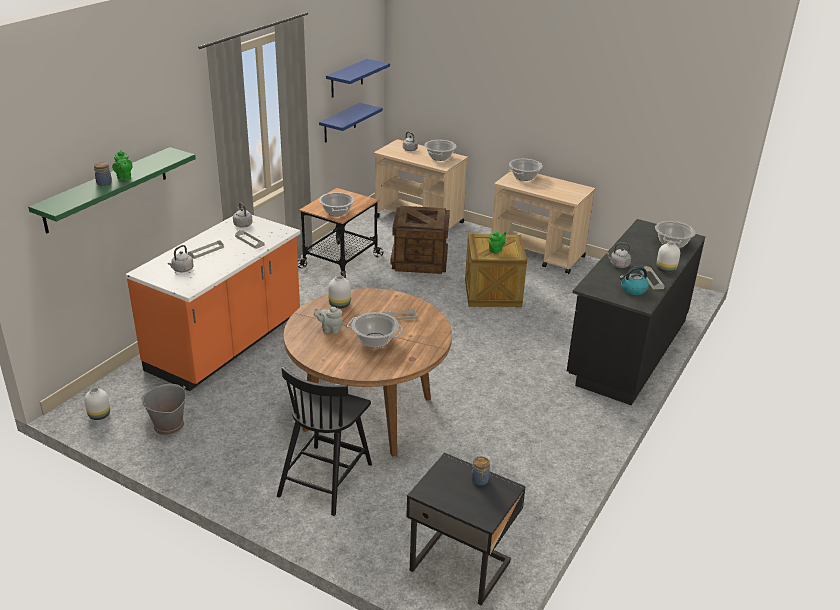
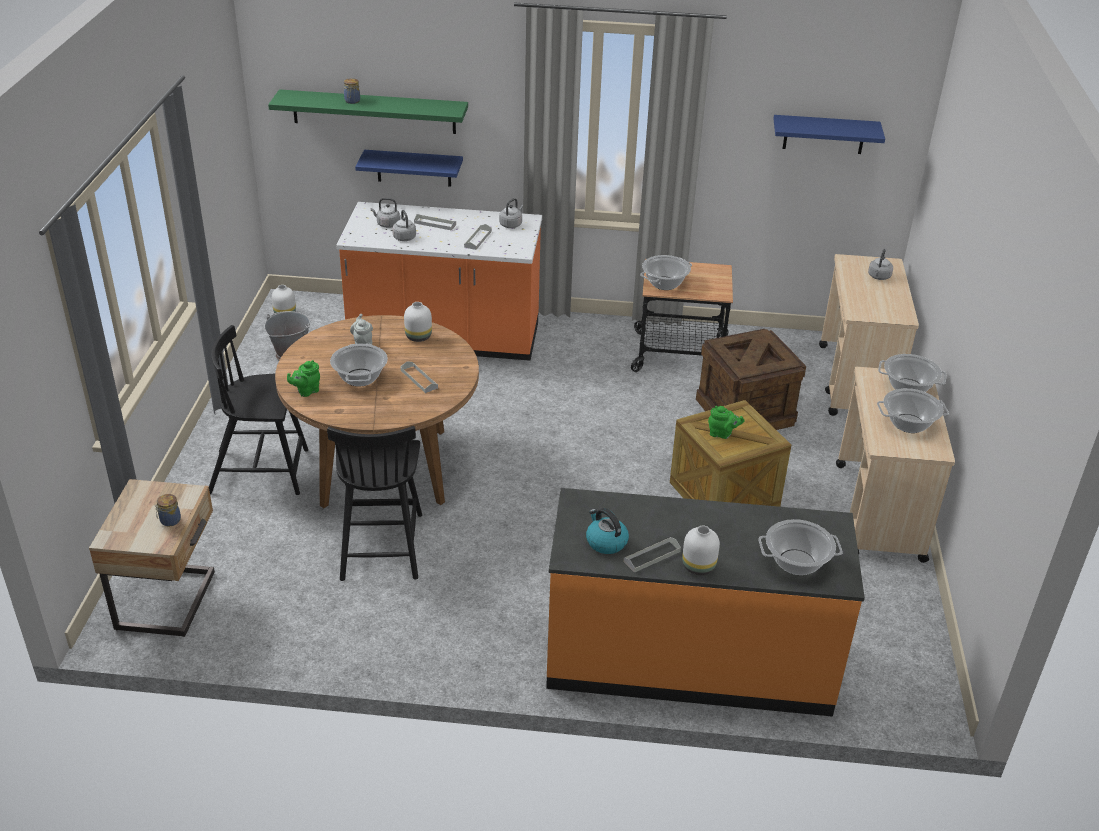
camera: 65 degrees right, 5 degrees up
(124, 178) = (372, 105): green teapot -> green teapot (306, 391)
(340, 123) = (795, 190): blue shelf -> blue shelf (414, 168)
(440, 157) = (884, 304): cooking pot -> cooking pot (908, 424)
(458, 437) = (381, 545): none -> black chair
(461, 564) = (169, 601): black nightstand -> beige nightstand
(618, 265) = (670, 516): grey kettle -> grey kettle (404, 237)
(626, 349) = (689, 659): black counter -> orange counter

